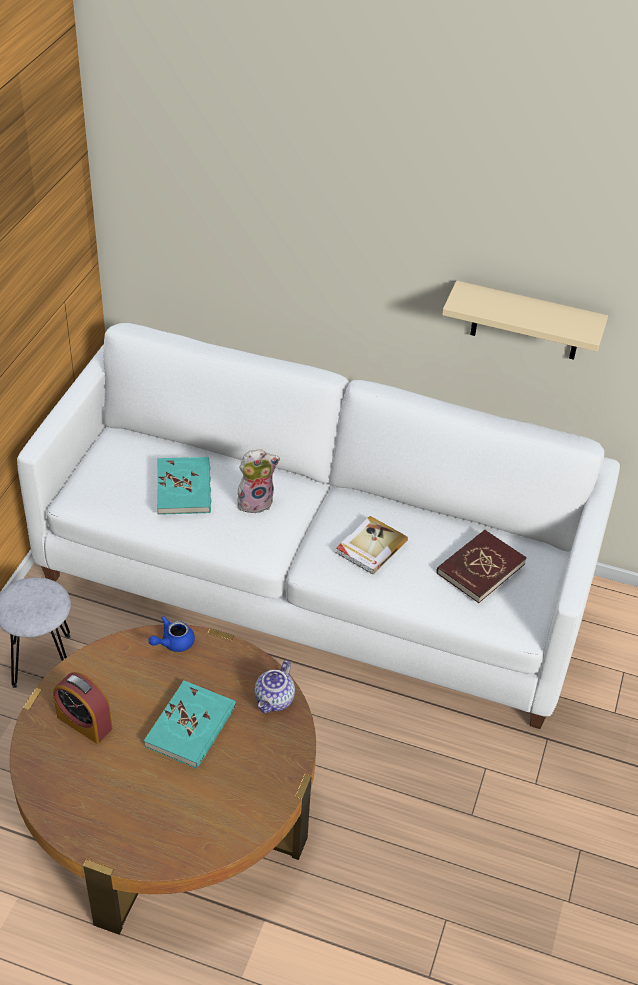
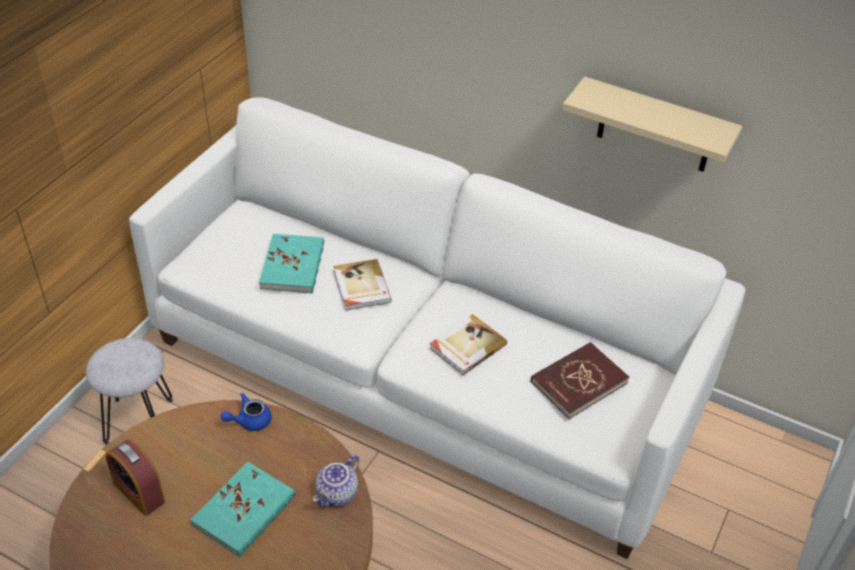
camera: 10 degrees right, 0 degrees up
(256, 501) = (361, 287): plush toy -> book

